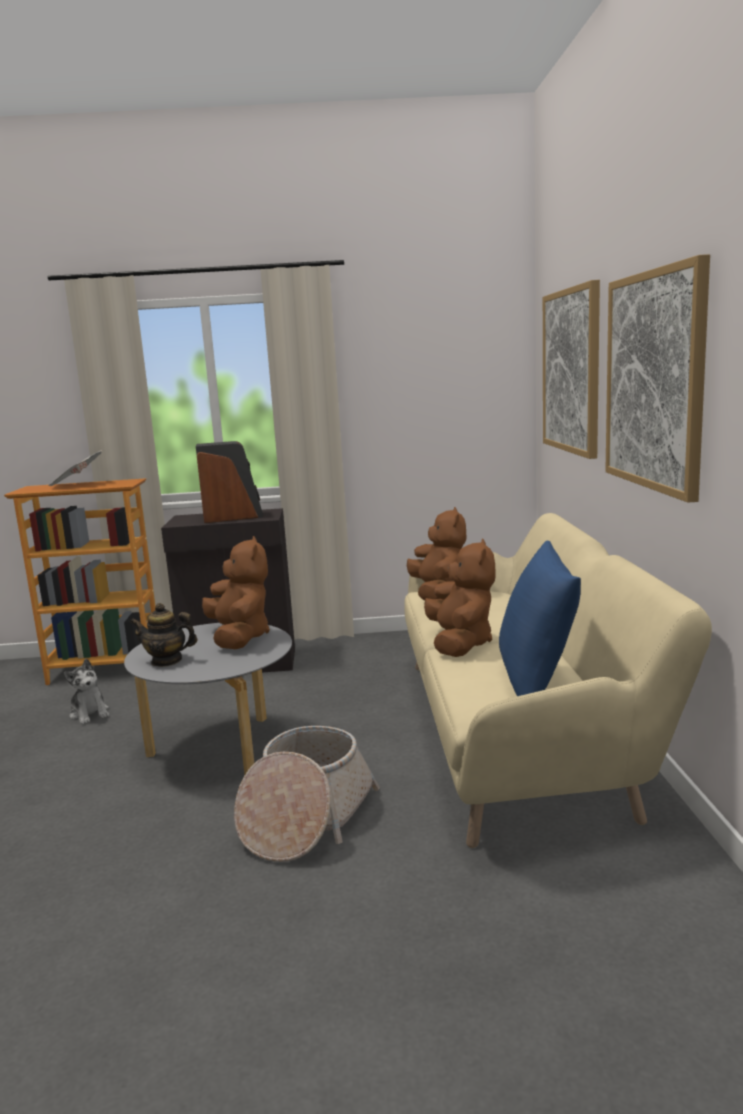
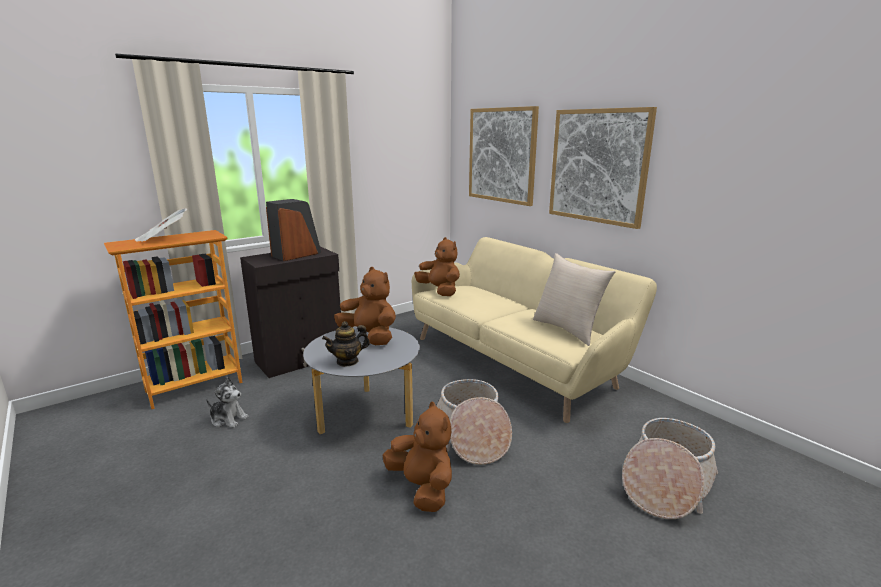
camera: 35 degrees left, 5 degrees up
(460, 643) = (498, 317): brown plush toy -> brown plush toy (422, 488)
(504, 1009) = (666, 484): none -> basket
(537, 682) = (568, 329): blue pillow -> beige pillow

